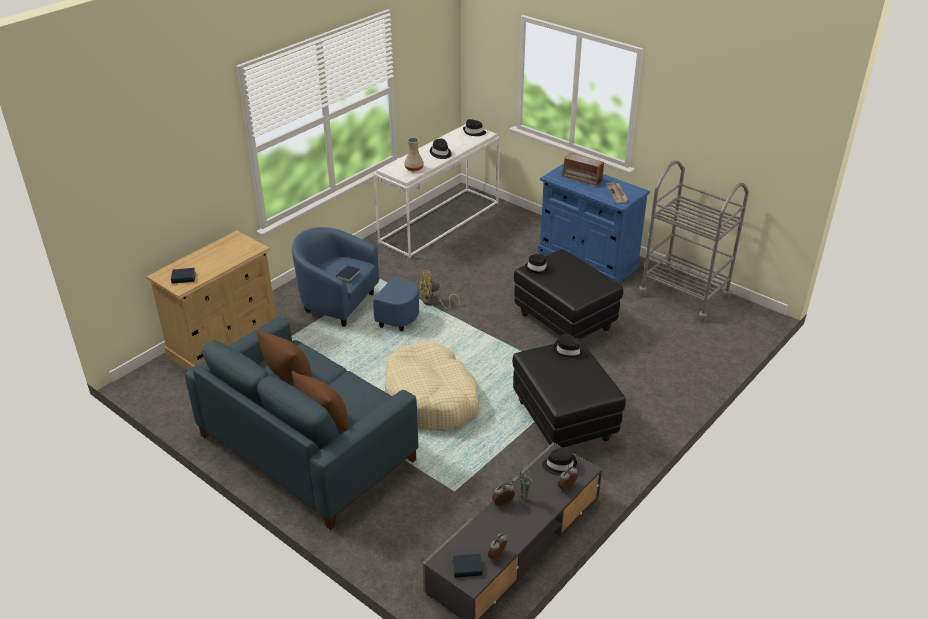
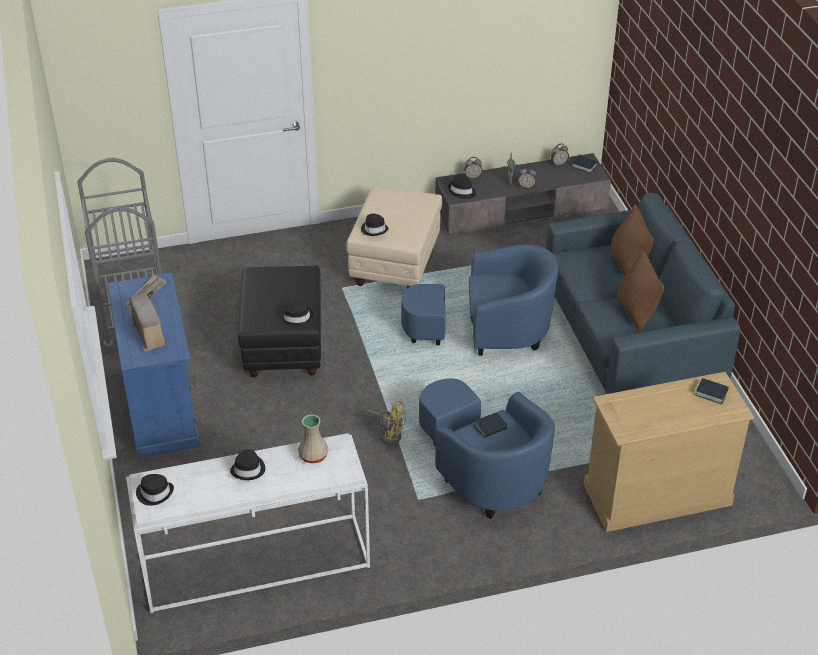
camera: 145 degrees left, 5 degrees up
(431, 398) = (487, 331): beige dog bed -> blue armchair
(563, 420) = (396, 265): black ottoman -> beige ottoman

